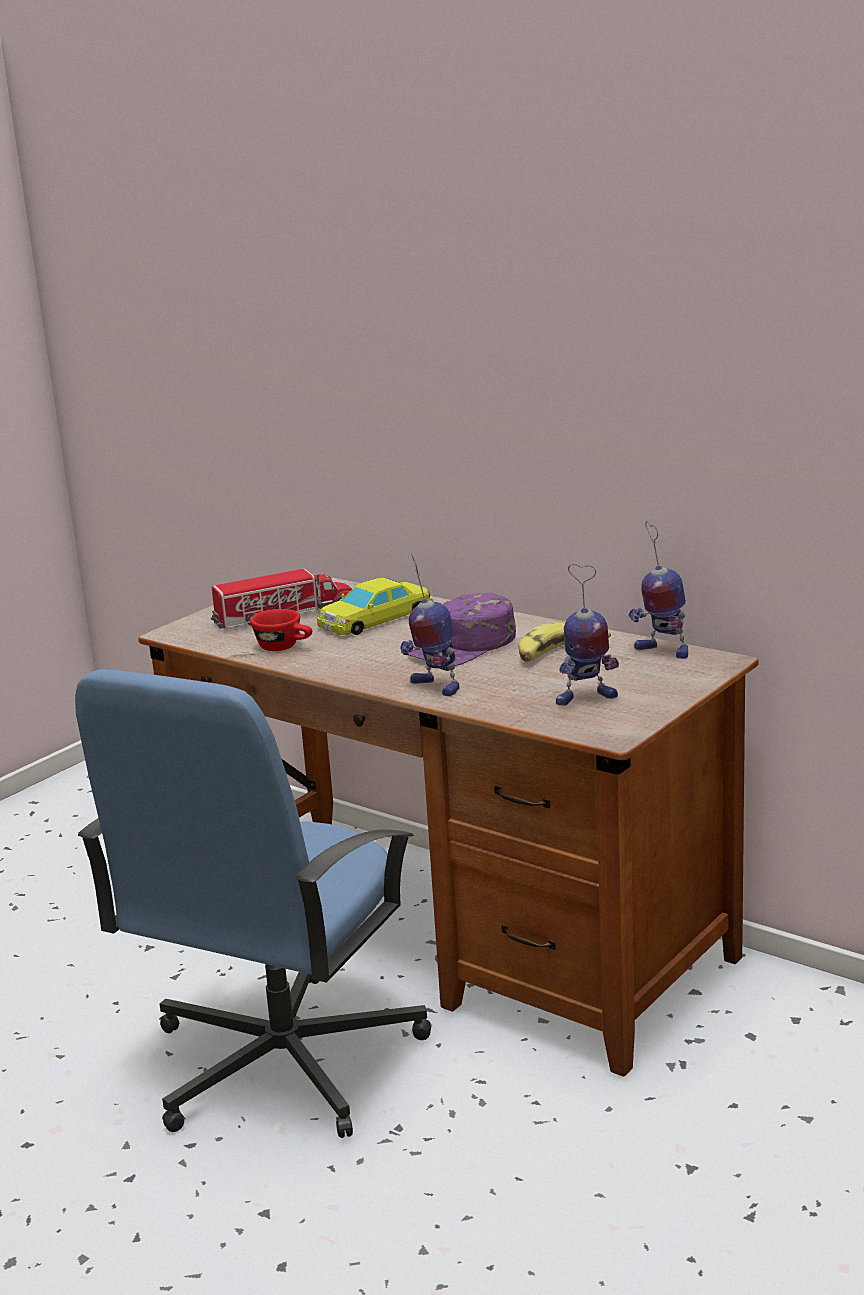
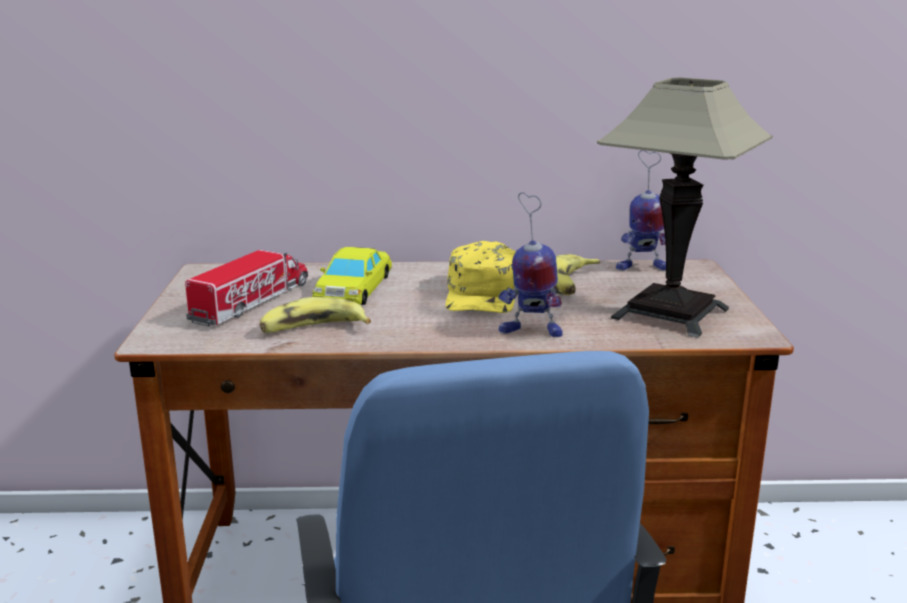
camera: 40 degrees left, 0 degrees up
(285, 647) = (313, 329): red cup -> banana
(464, 646) = (483, 294): purple cap -> yellow cap
(585, 699) = (670, 313): toy robot -> table lamp

